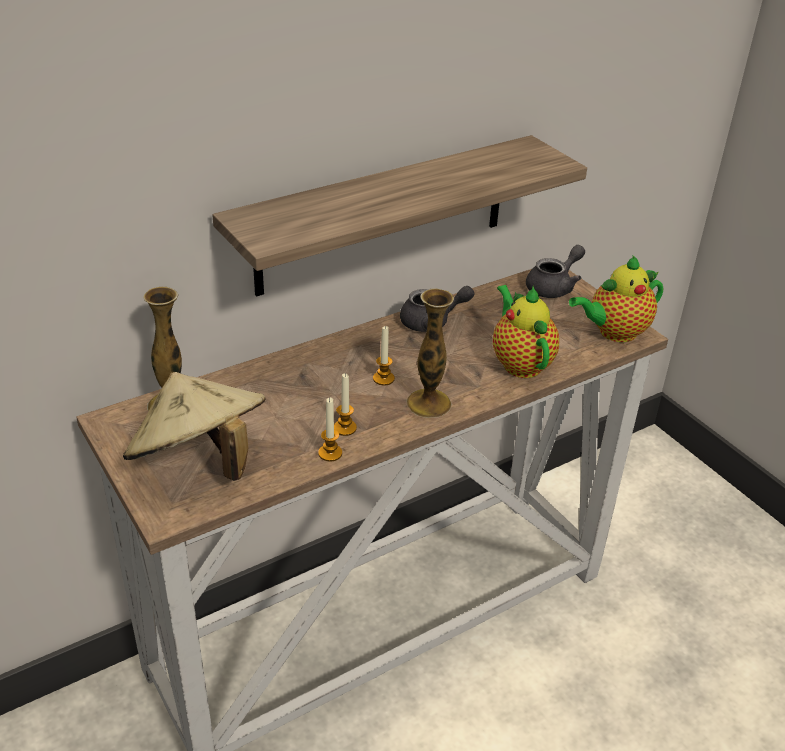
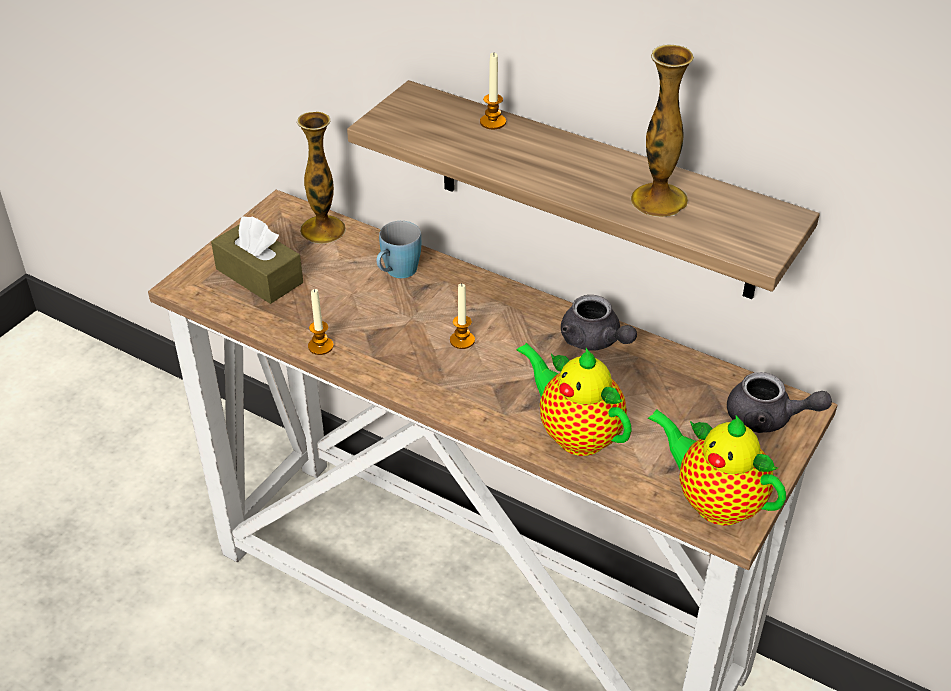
camera: 65 degrees right, 5 degrees up
(200, 462) = (259, 276): beige hat -> brown tissue box
(272, 384) = (397, 273): none -> blue mug
(345, 428) = (364, 342): candle -> candle (493, 122)
(428, 403) = (445, 385): vase -> vase (659, 200)
(520, 363) = (575, 433): teapot -> teapot turned 90 degrees counterclockwise

